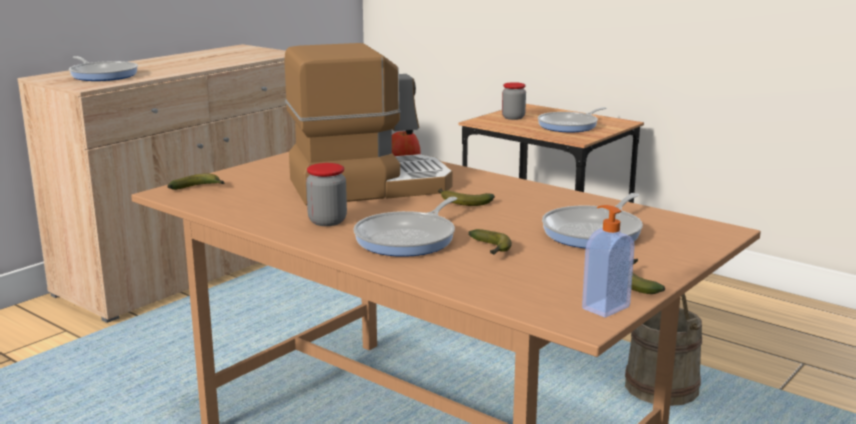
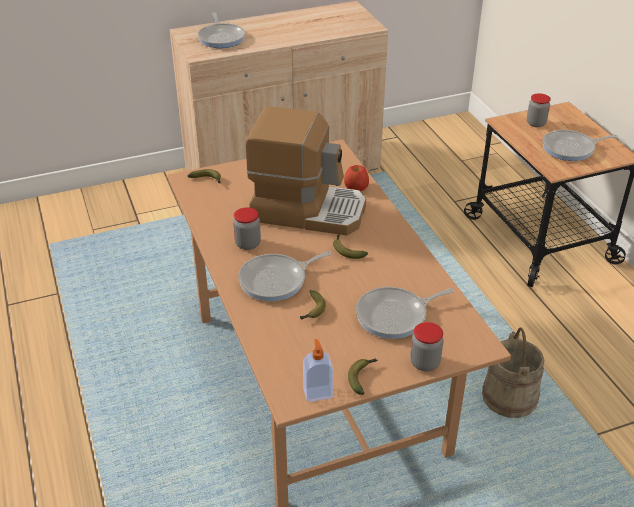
camera: 30 degrees right, 20 degrees up
(685, 255) = (424, 363): none -> jar

